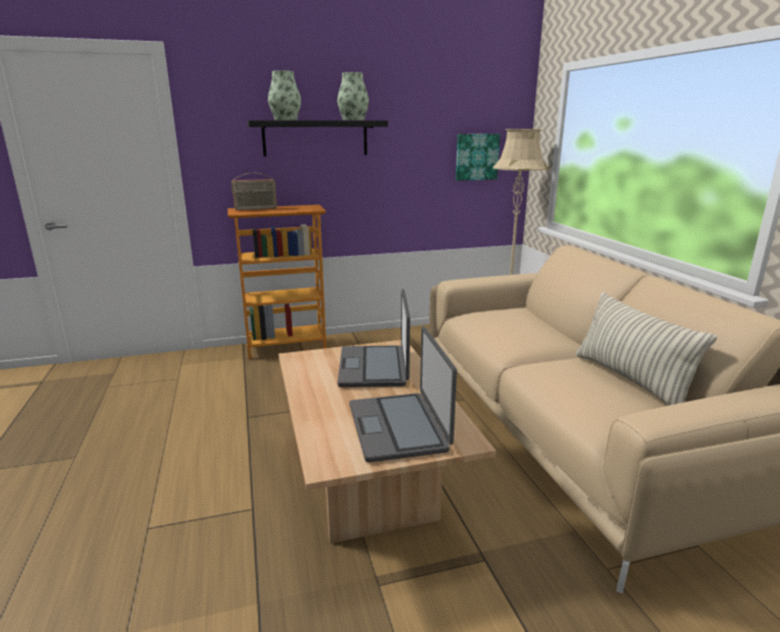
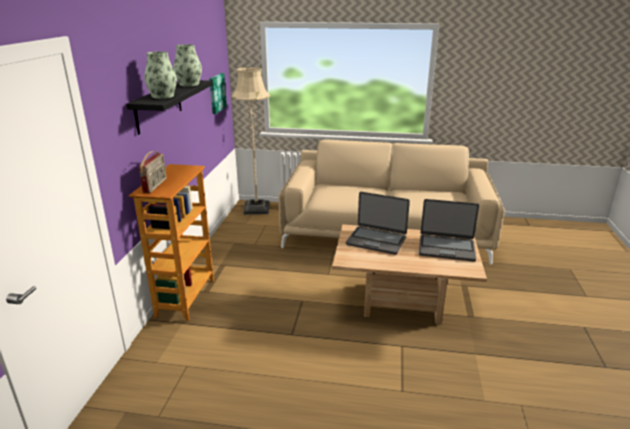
camera: 65 degrees left, 5 degrees up
(630, 380) = (427, 191): pillow -> none

